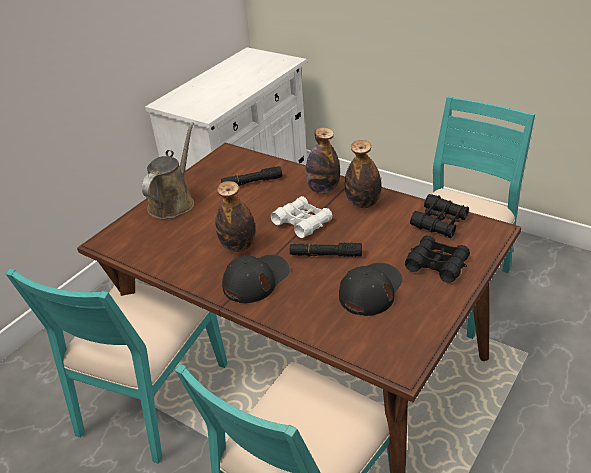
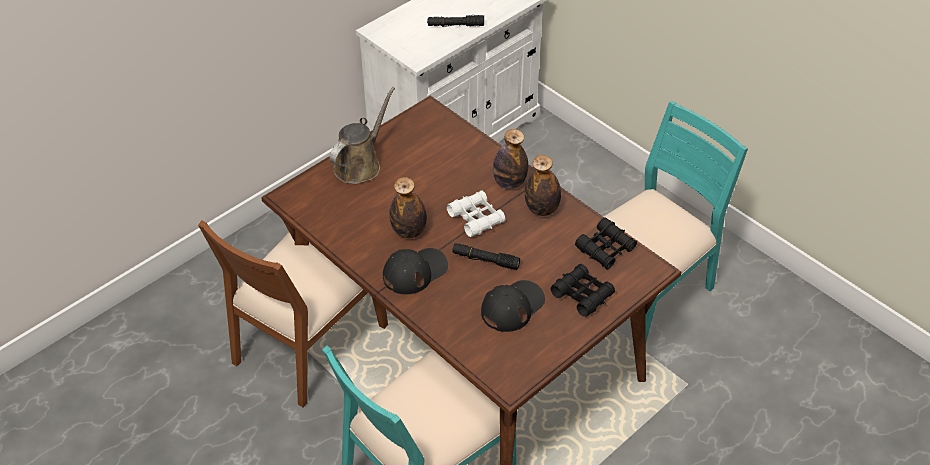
camera: 10 degrees right, 10 degrees up
(151, 398) = (307, 343): turquoise chair -> brown chair
(252, 182) = (442, 157): black flashlight -> black flashlight (455, 25)

